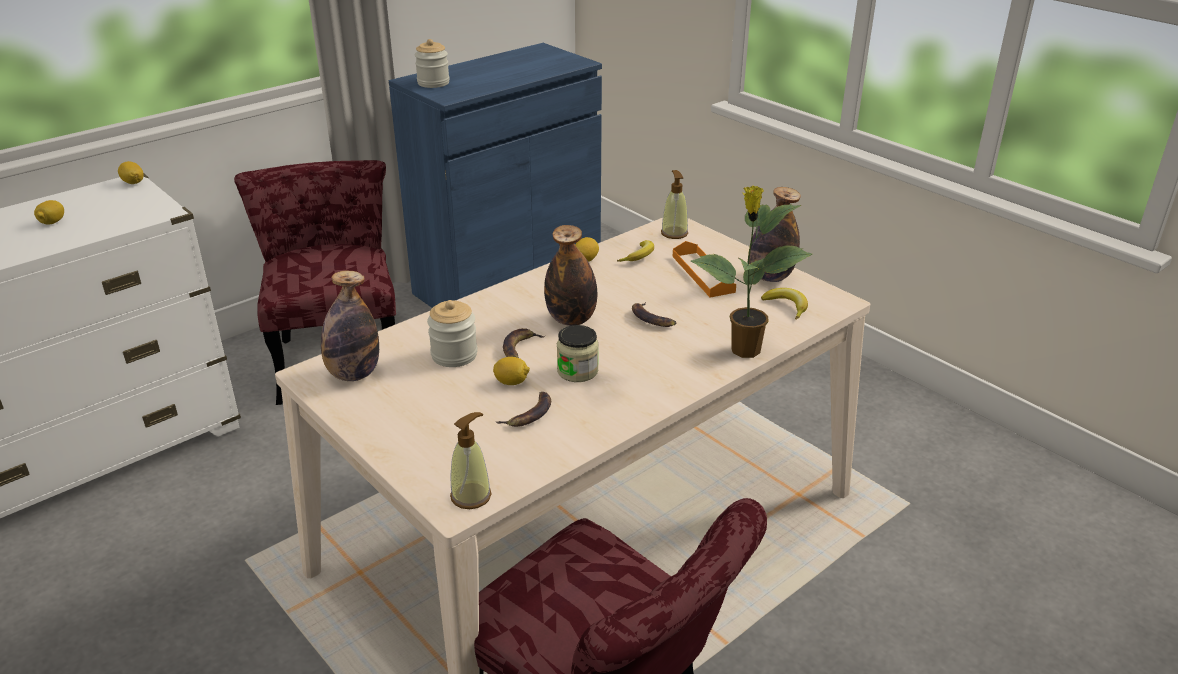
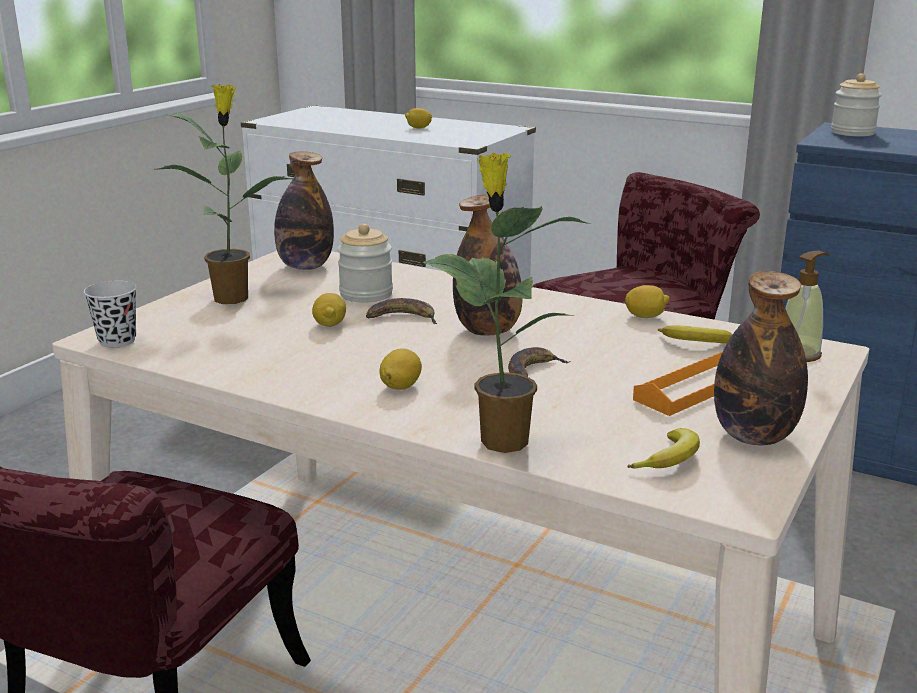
camera: 70 degrees right, 10 degrees down
(133, 182) = (510, 129): lemon -> lemon (400, 386)
(406, 422) = (233, 297): none -> potted plant
(471, 496) = (117, 341): soap dispenser -> black cup
(529, 414) = (271, 342): banana -> none
(577, 371) = (373, 350): jar -> none

